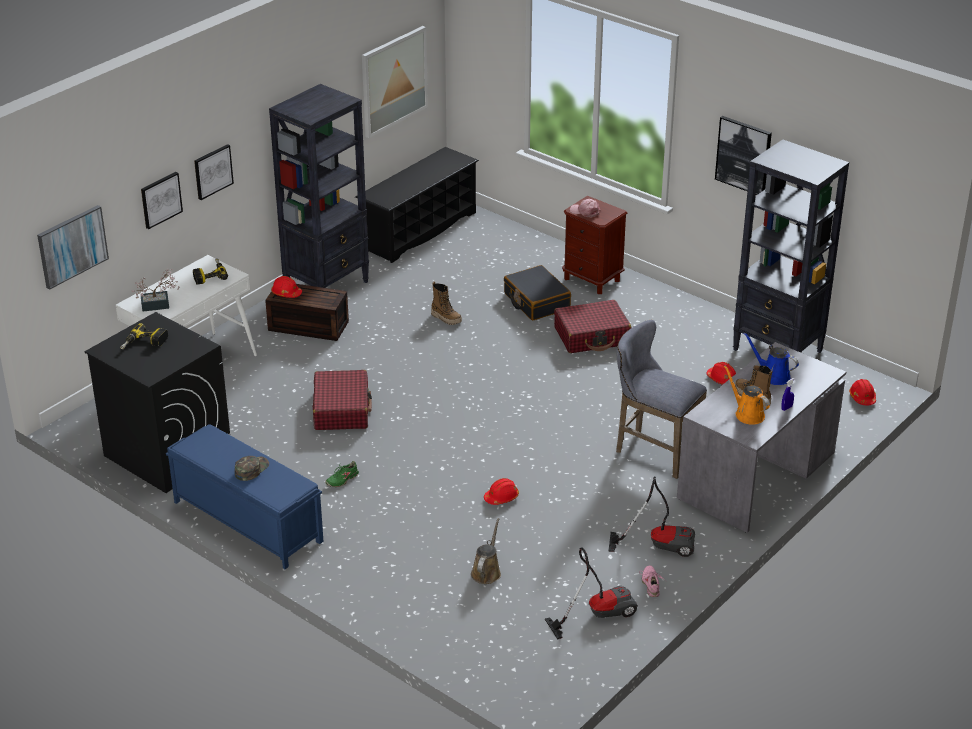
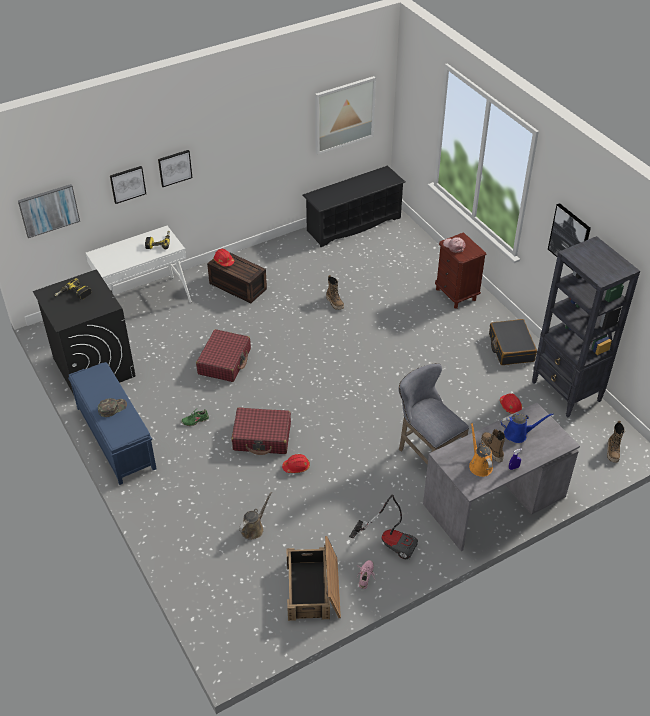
camera: 20 degrees right, 10 degrees up
(159, 305) = (112, 260): potted plant -> none
(327, 286) = (267, 256): black bookcase -> none
(536, 301) = (406, 303): black suitcase -> black suitcase (510, 348)
(592, 336) = (431, 344): red suitcase -> red suitcase (262, 437)
(597, 613) = (314, 589): vacuum cleaner -> crate
(772, 375) = (518, 434): blue watering can -> blue watering can turned 120 degrees clockwise
(862, 397) = (613, 452): red hard hat -> boot

